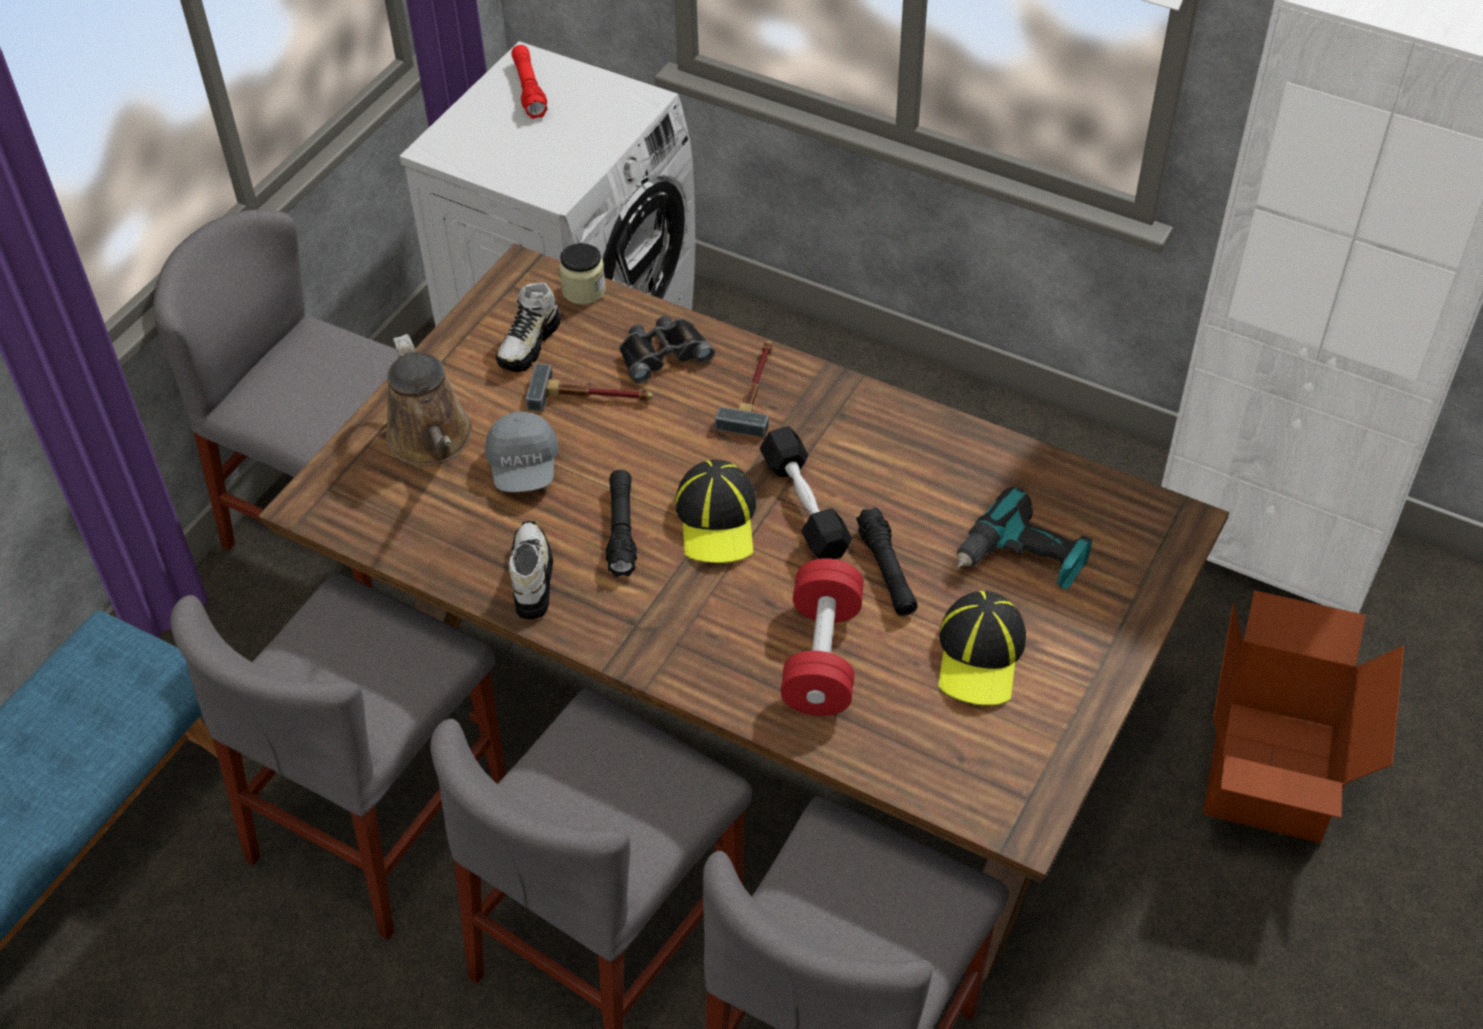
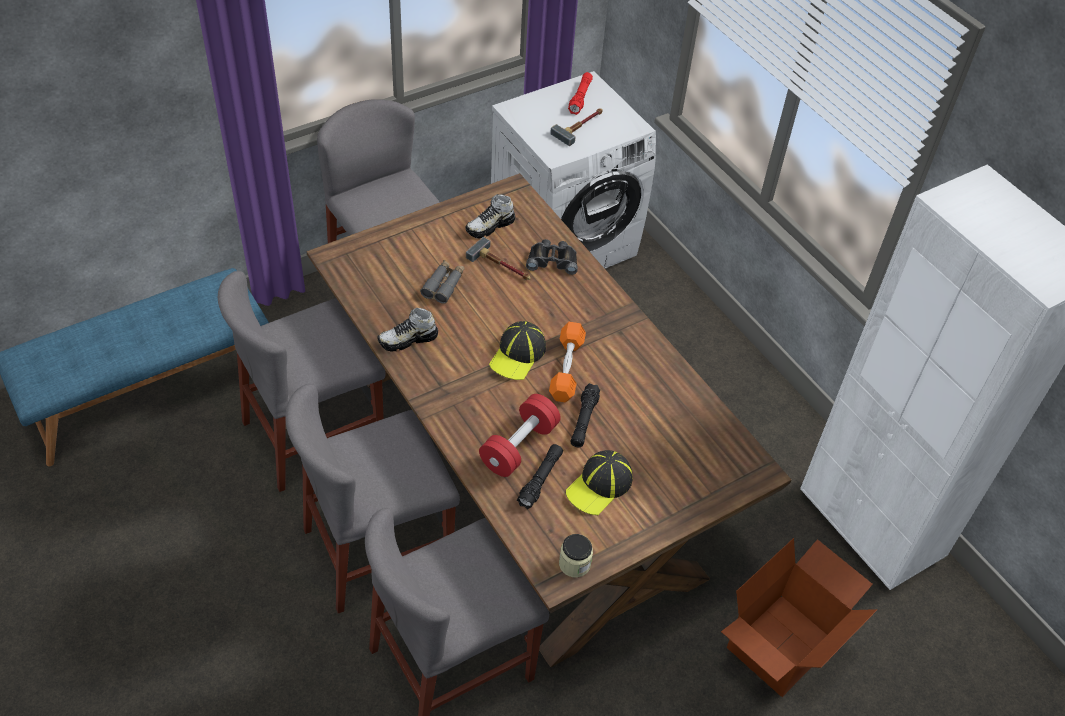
camera: 25 degrees right, 0 degrees up
(432, 441) = (410, 253): brown watering can -> none
(524, 467) = (443, 285): grey cap -> grey binoculars
(531, 578) = (408, 340): shoe -> shoe turned 135 degrees counterclockwise
(584, 290) = (537, 211): jar -> jar (574, 564)
(621, 530) = (467, 337): black flashlight -> black flashlight (540, 480)
(754, 390) = (585, 299): hammer -> hammer (580, 126)
(804, 506) = (566, 368): black dumbbell -> orange dumbbell
(1022, 559) = (659, 449): power drill -> none

